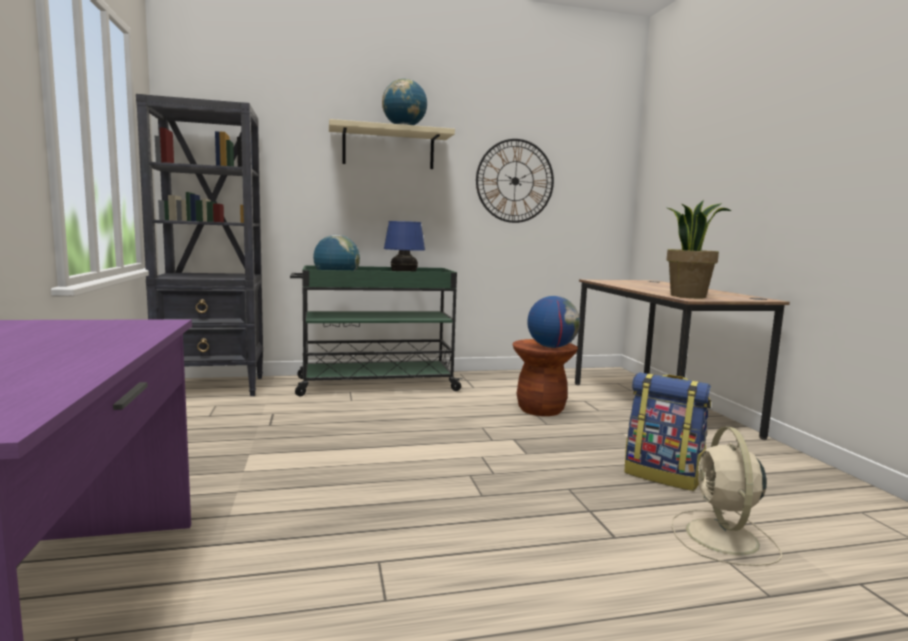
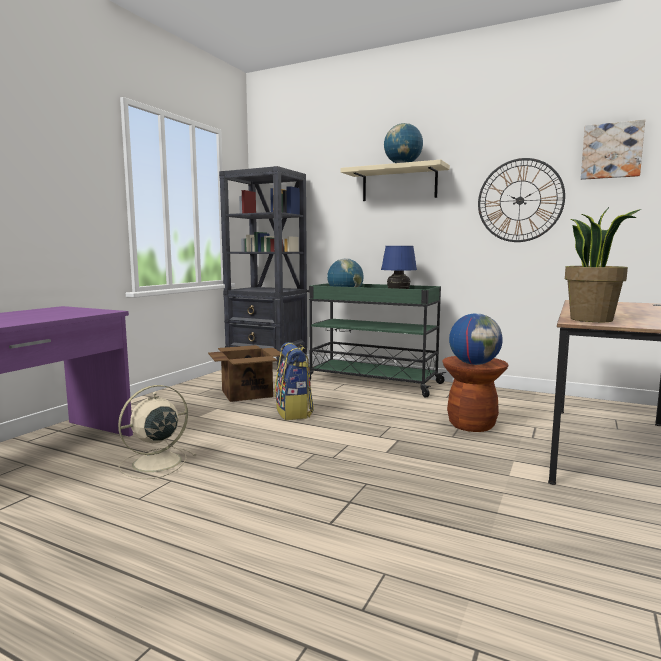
camera: 40 degrees right, 0 degrees up
(251, 425) = (247, 393): none -> cardboard box
(588, 144) = (611, 151): none -> picture
(663, 475) = (475, 501): backpack -> backpack (294, 412)
(723, 538) = (418, 561): beige fan -> beige fan (155, 463)

